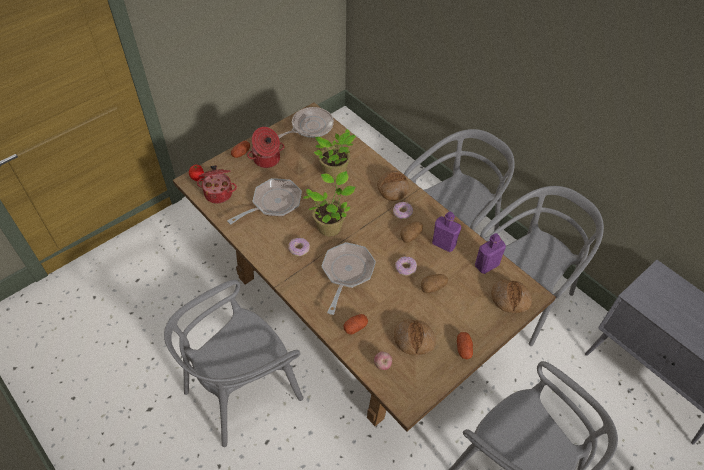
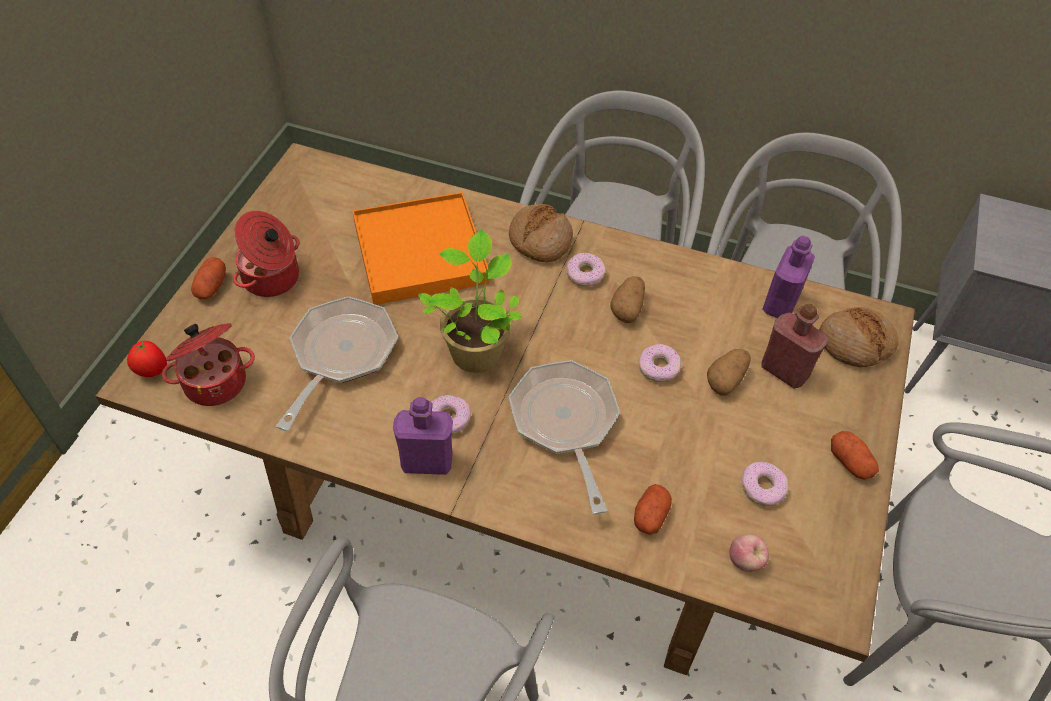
camera: 30 degrees left, 0 degrees up
(310, 126) = (316, 188): frying pan -> none
(335, 173) = (419, 252): potted plant -> orange tray
(414, 339) = (762, 487): bread -> donut
(444, 244) = (690, 298): purple bottle -> purple bottle (427, 462)
(464, 296) = (784, 371): none -> red bottle

